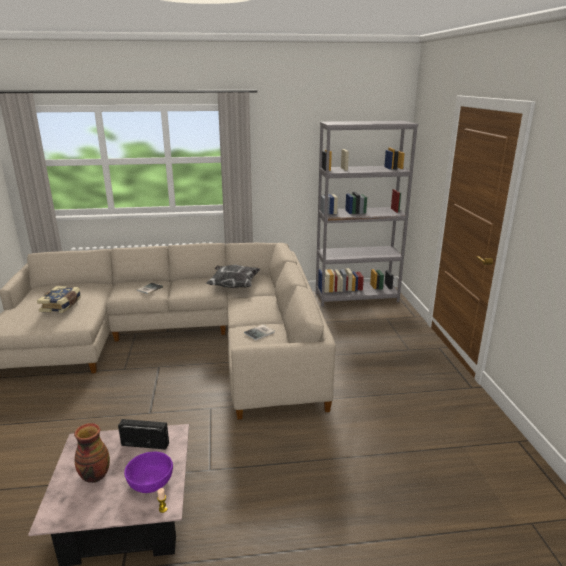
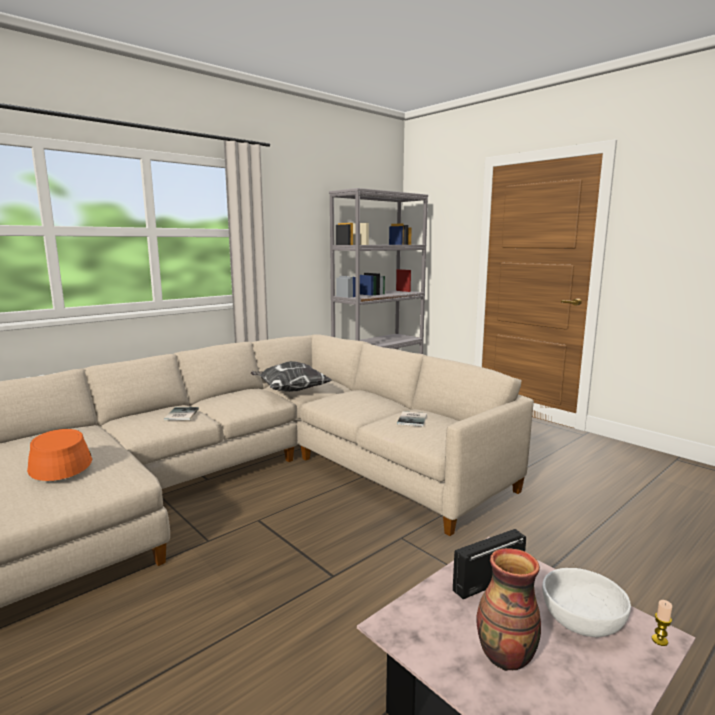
camera: 35 degrees left, 10 degrees down
(62, 305) = (60, 463): book -> orange hat
(150, 481) = (581, 619): purple bowl -> white bowl

